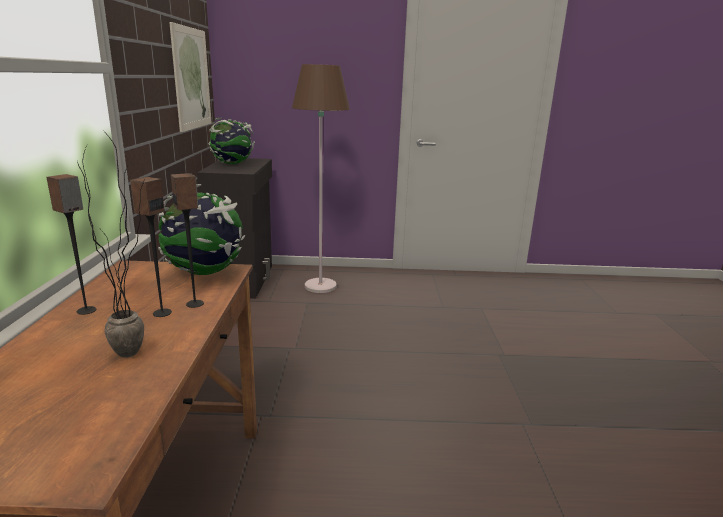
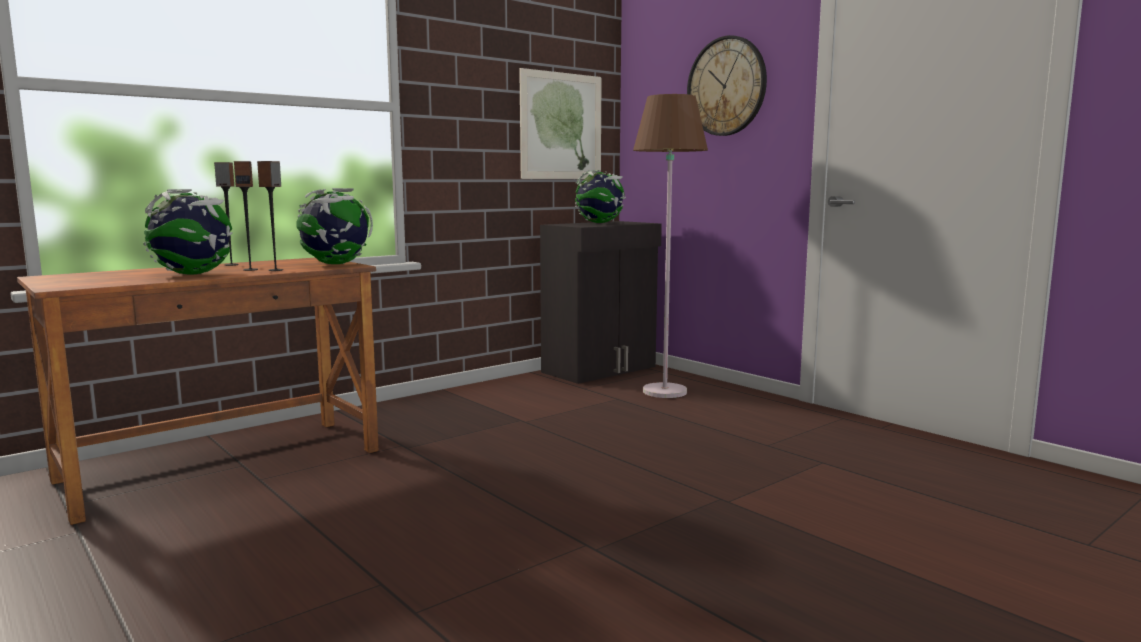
camera: 50 degrees right, 10 degrees down
(139, 349) = (193, 274): potted plant -> globe
(327, 54) = (726, 86): none -> wall clock

